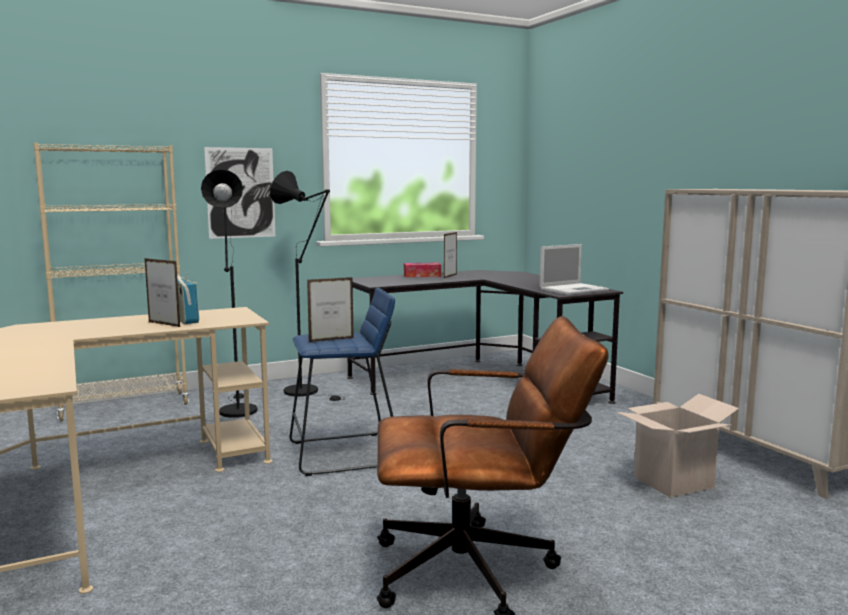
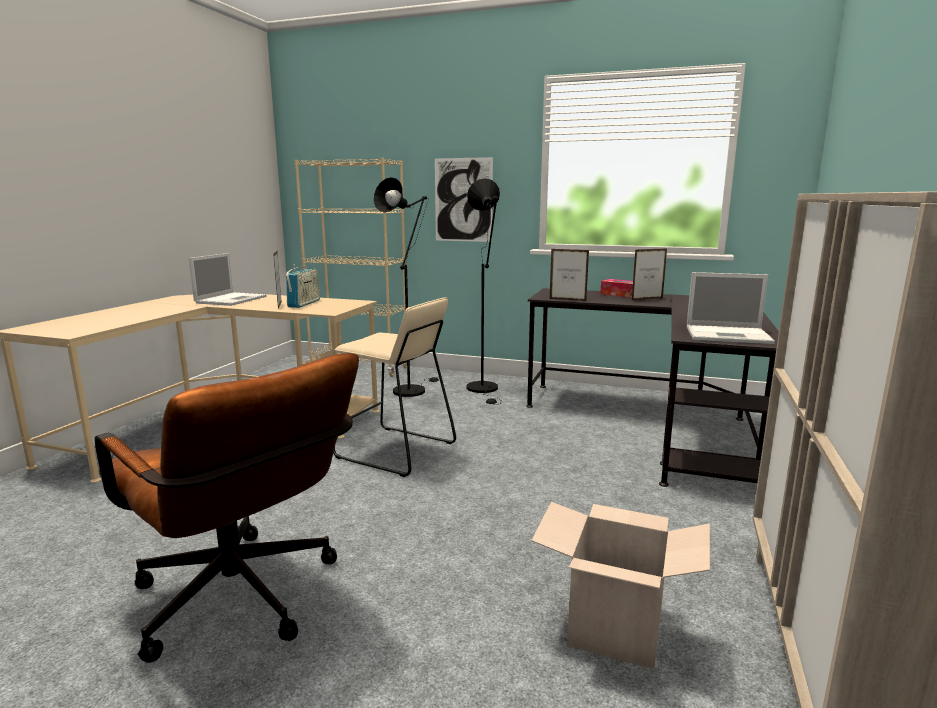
camera: 45 degrees right, 5 degrees up
(70, 329) = (232, 299): none -> laptop
(331, 340) = (380, 341): picture frame -> picture frame (567, 300)
(344, 454) = (395, 451): blue stool -> beige stool

